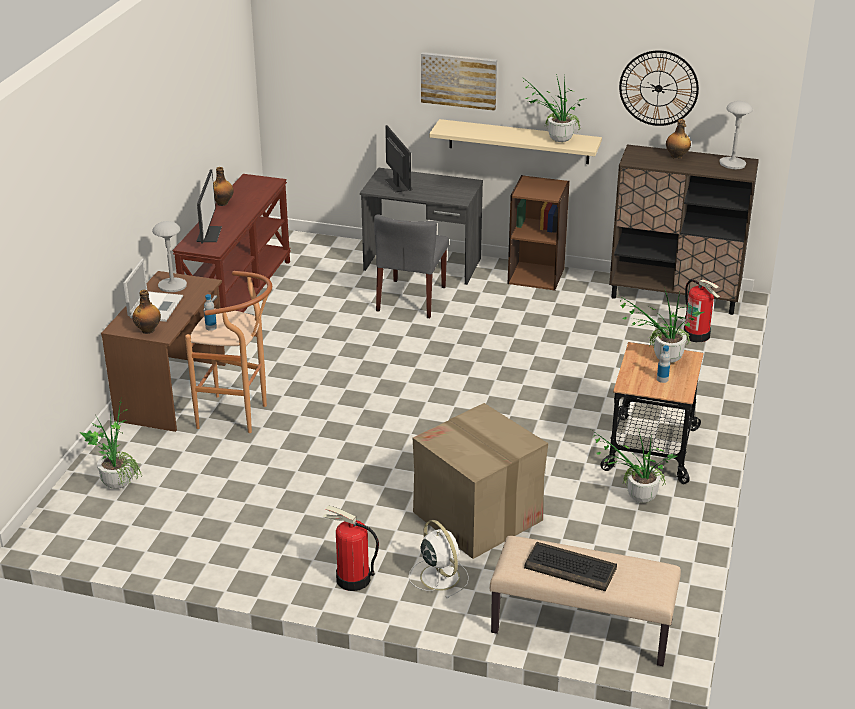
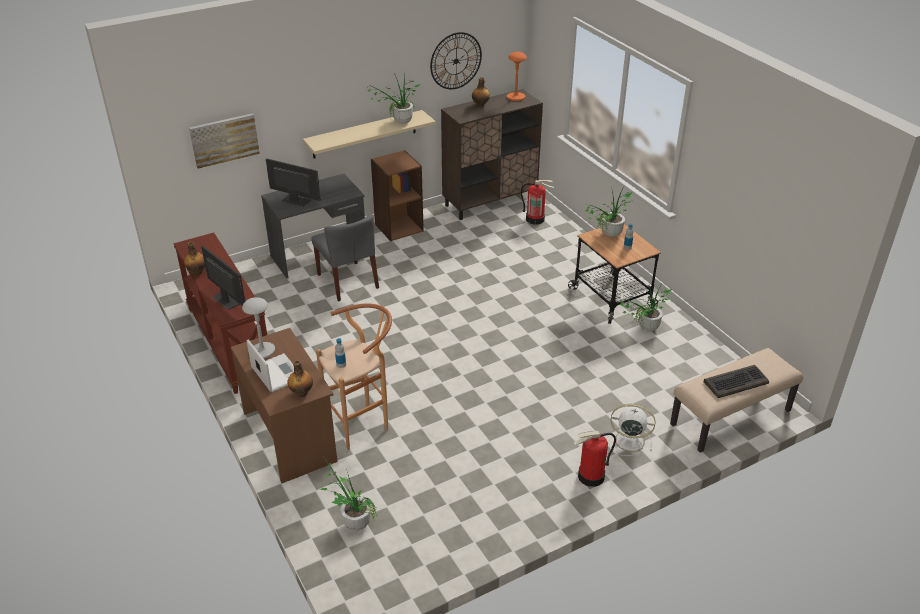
camera: 45 degrees left, 5 degrees up
(459, 80) = (314, 102): picture -> picture (224, 140)
(478, 516) = (593, 392): cardboard box -> none
(732, 164) = (515, 97): grey table lamp -> orange table lamp

